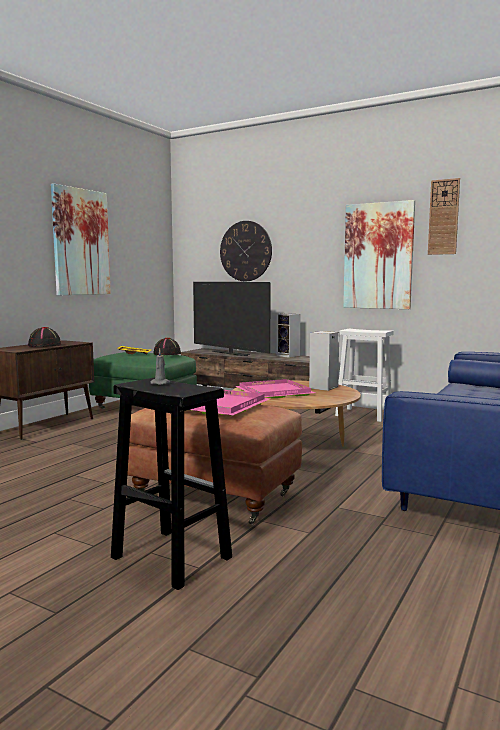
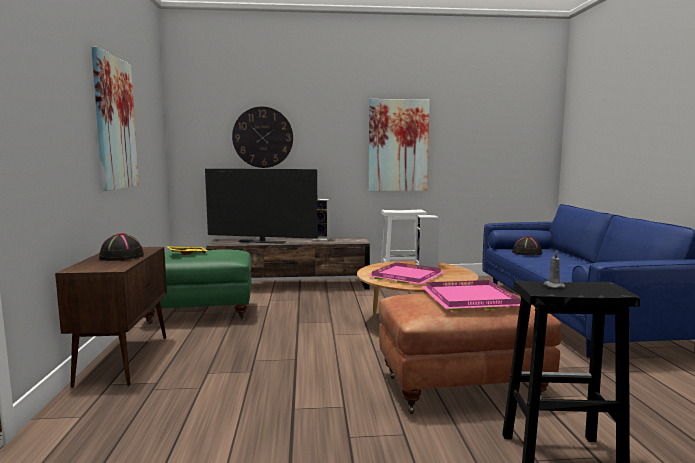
camera: 35 degrees left, 0 degrees up
(167, 354) = (224, 250): black hat -> black hat (526, 253)
(443, 217) = (451, 115): wall clock -> none

